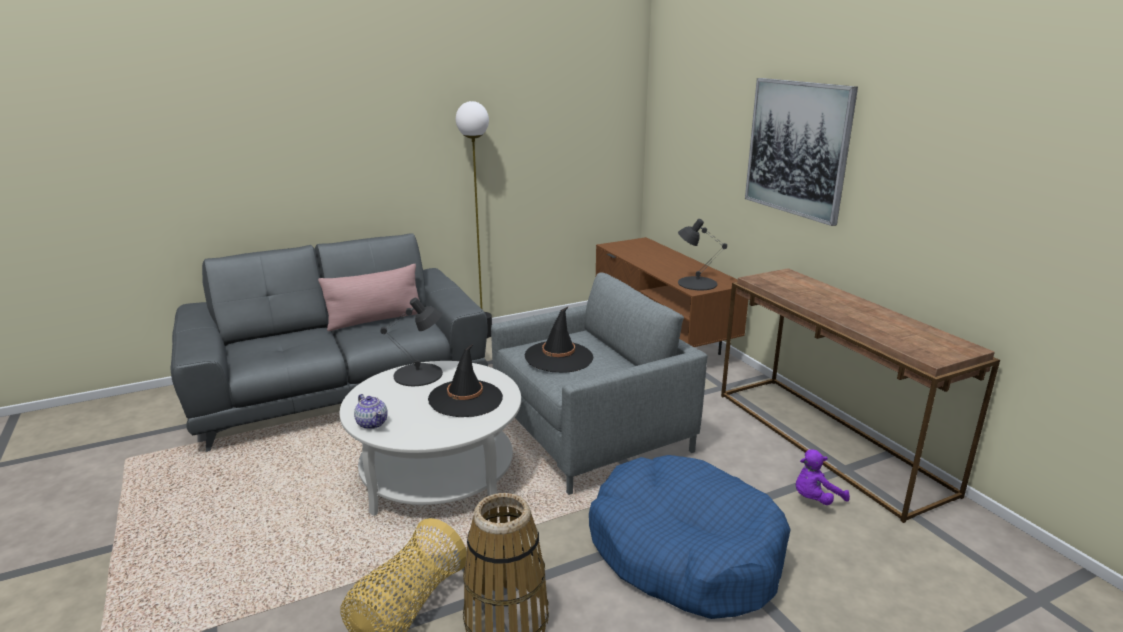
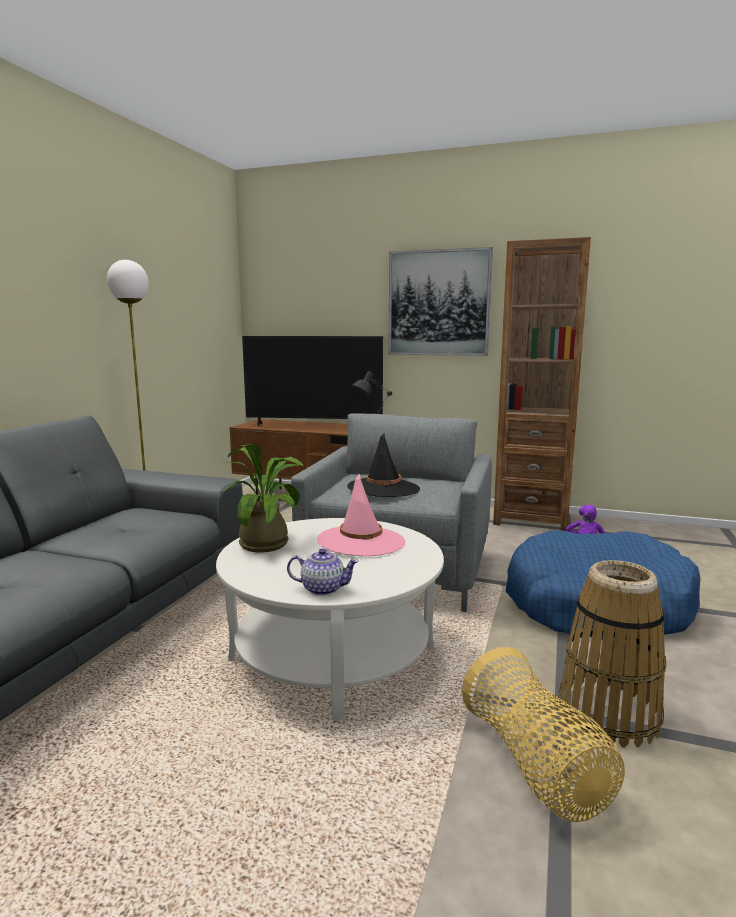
camera: 45 degrees left, 10 degrees down
(376, 320) = (92, 525): pink pillow -> none
(419, 375) = (268, 543): black table lamp -> potted plant
(465, 399) = (361, 541): black hat -> pink hat
(667, 260) = (314, 425): none -> television
(830, 441) = (531, 519): brown console table -> brown bookcase

